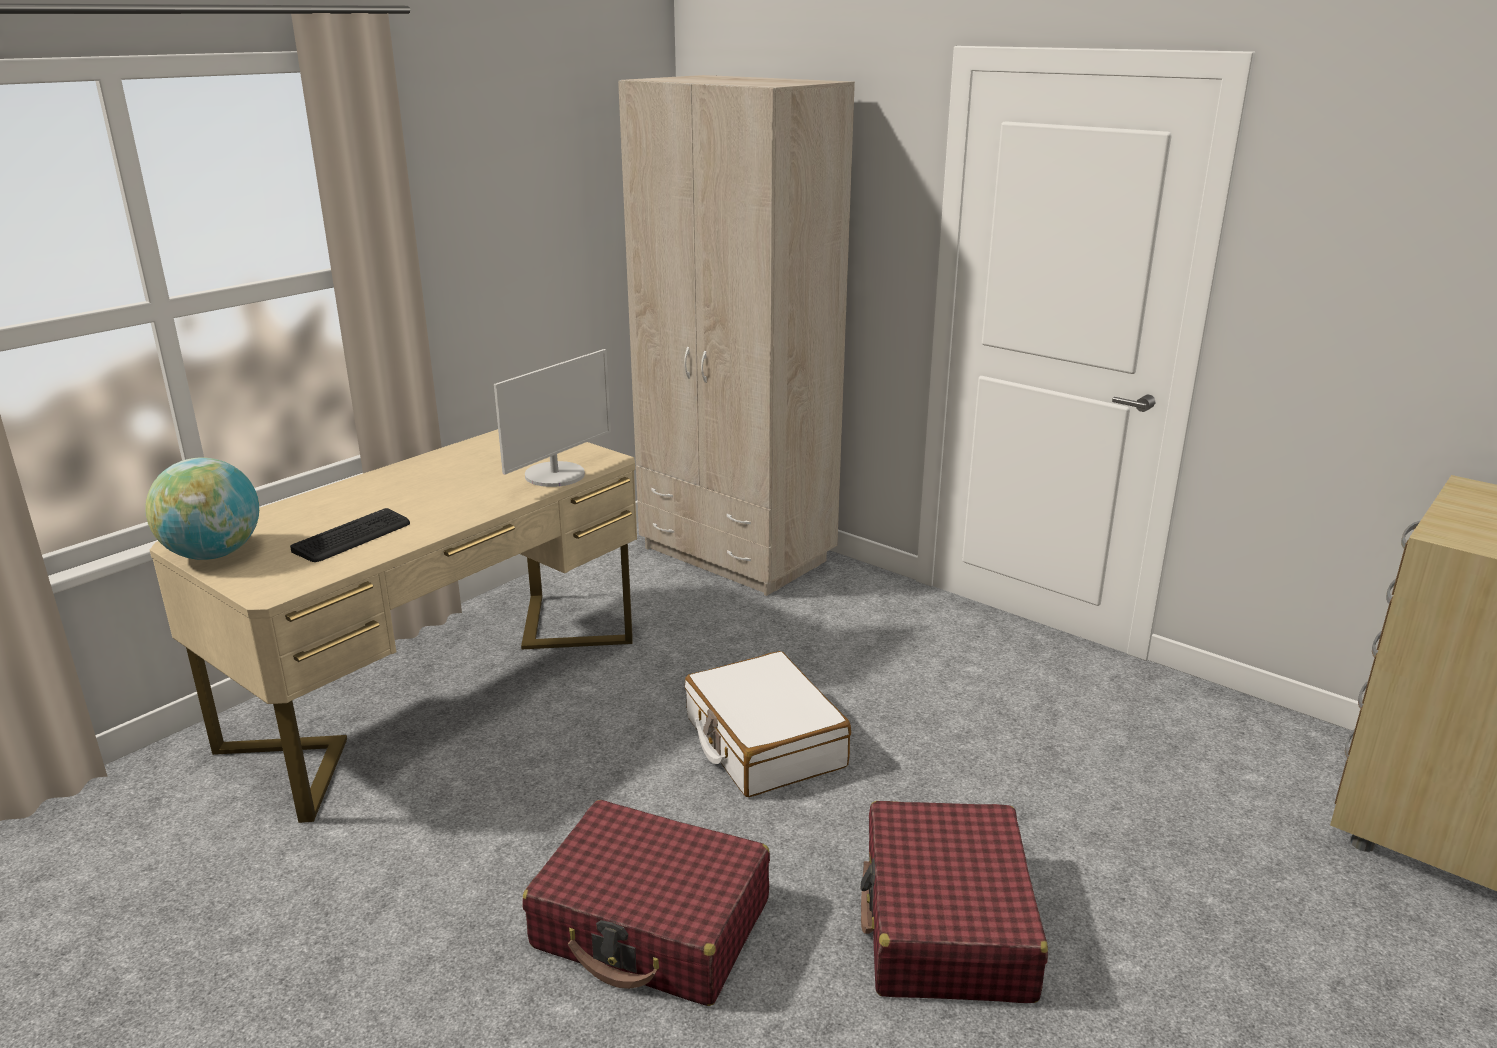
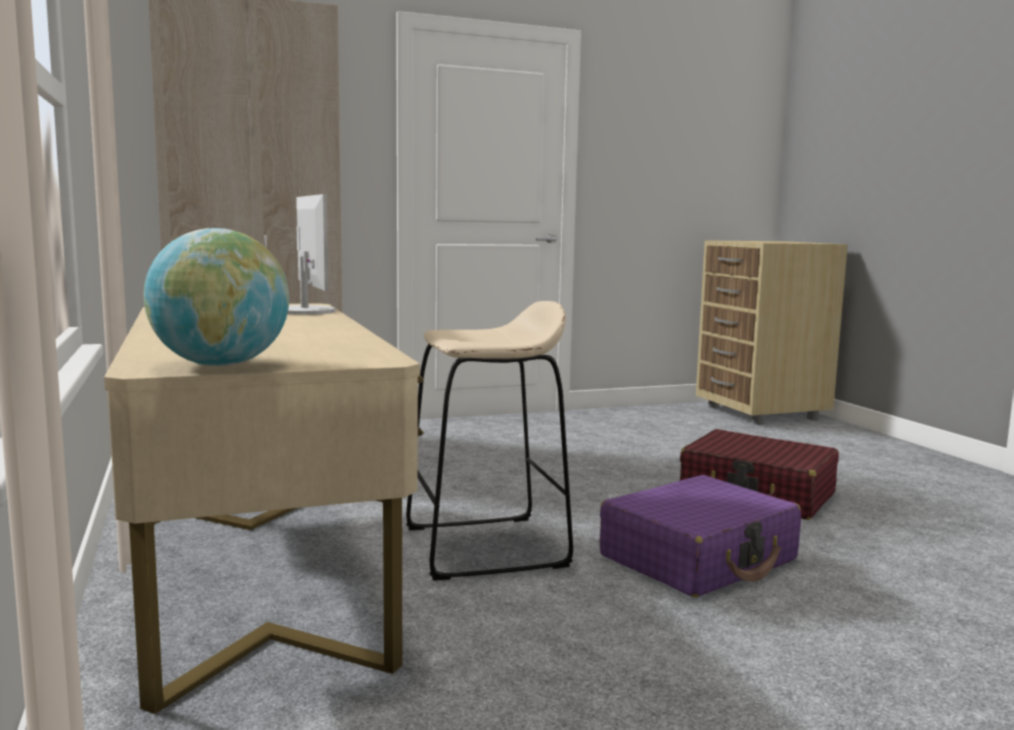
camera: 60 degrees left, 15 degrees down
(353, 537) = (301, 341): keyboard -> none
(575, 775) = (486, 547): none -> beige stool
(652, 924) = (699, 558): red suitcase -> purple suitcase
(763, 742) = (527, 490): white suitcase -> none

